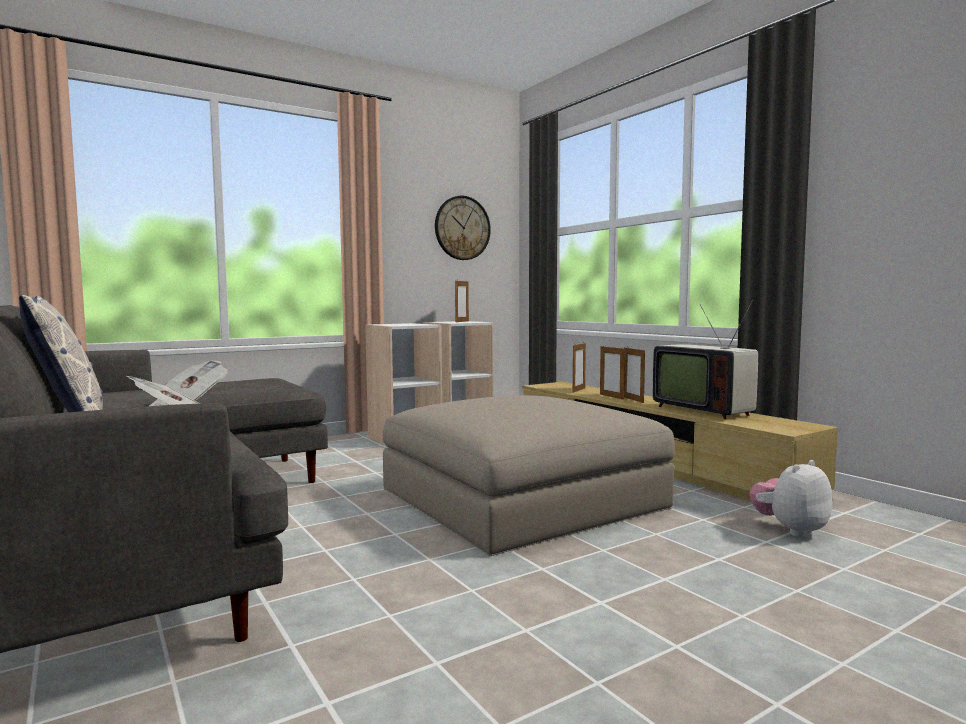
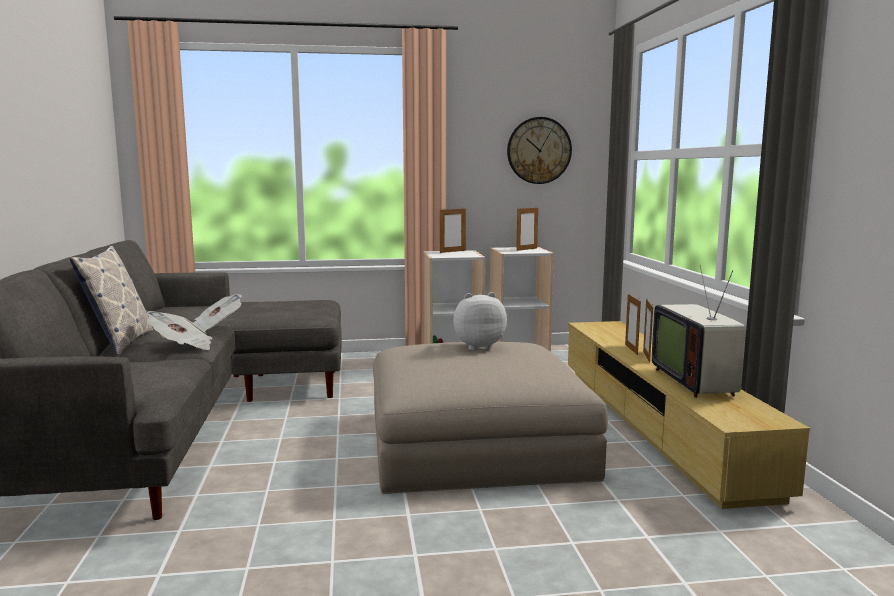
camera: 25 degrees right, 5 degrees up
(578, 390) = (613, 336): picture frame -> picture frame (452, 251)
(790, 529) = (694, 530): plush toy -> plush toy (478, 346)

